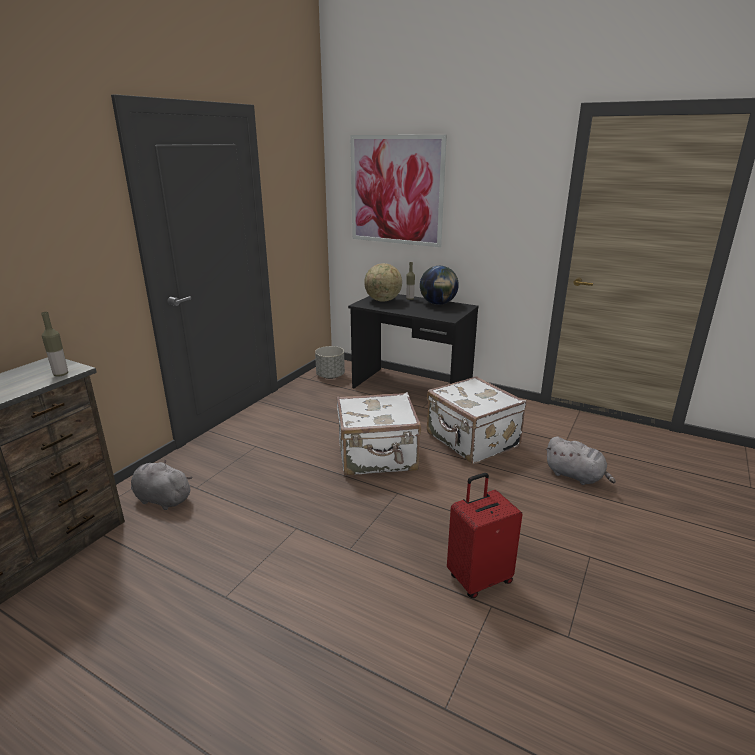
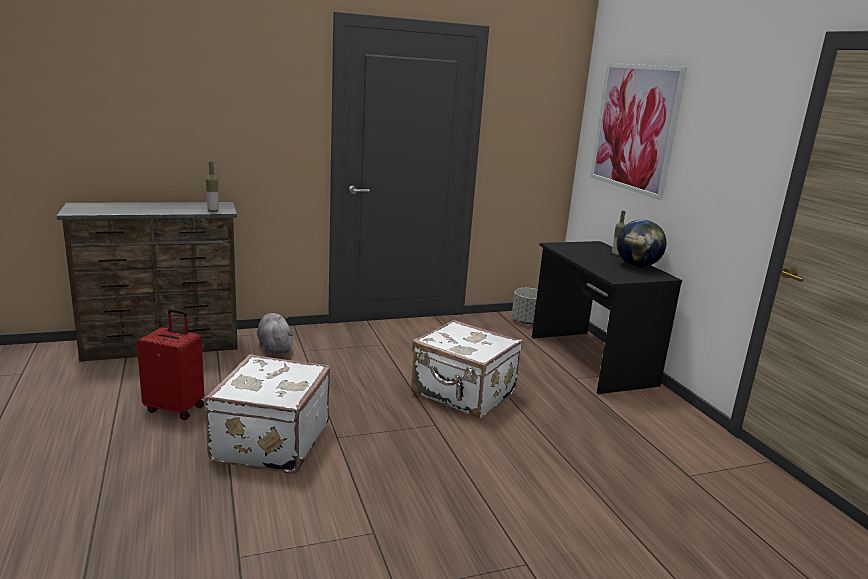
camera: 40 degrees right, 5 degrees down
(383, 301) = (583, 248): globe -> none
(471, 441) = (575, 424): white suitcase -> white suitcase (269, 442)
(478, 578) = (396, 511): red suitcase -> red suitcase (176, 408)
(576, 476) = (641, 506): grey plush toy -> none

